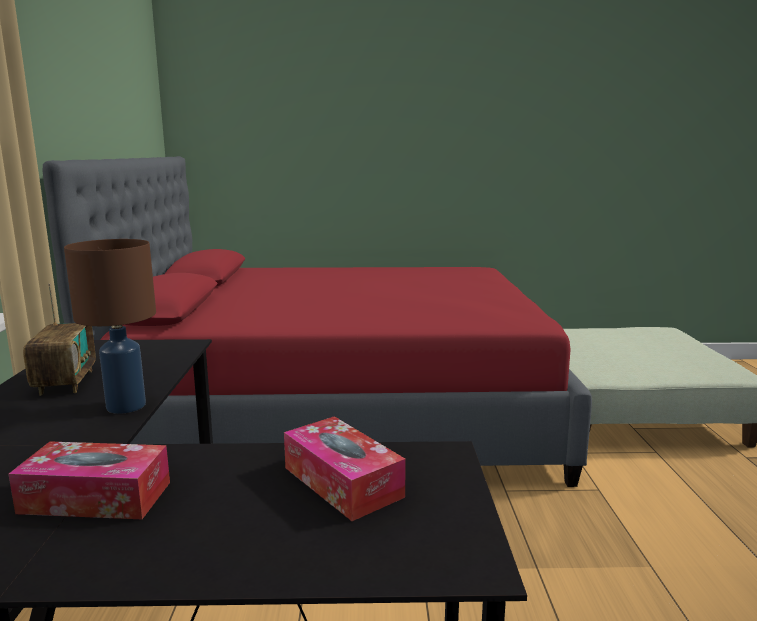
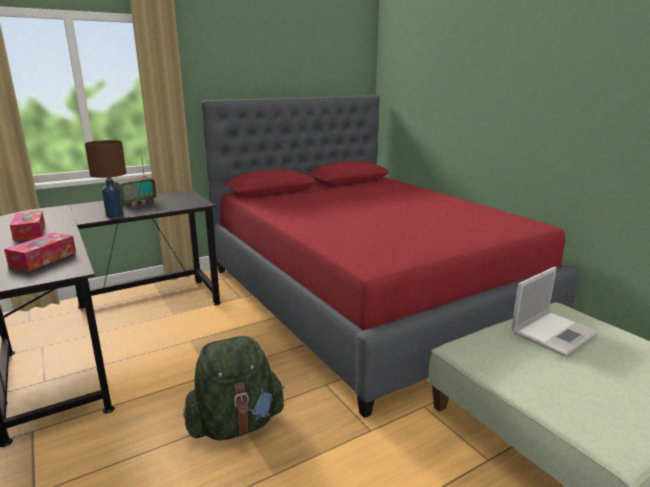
camera: 60 degrees right, 5 degrees up
(551, 571) = (236, 424): none -> green backpack
(588, 342) = (554, 332): none -> laptop

